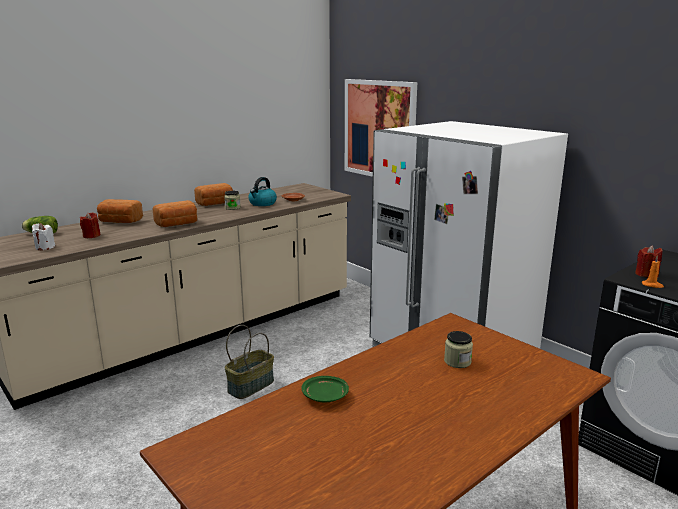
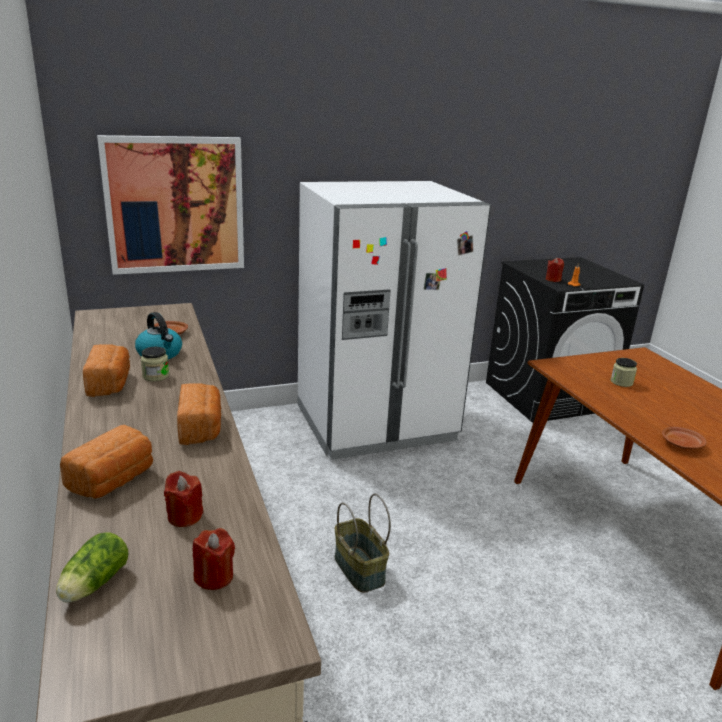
camera: 70 degrees left, 5 degrees up
(45, 247) = (214, 576): white candle -> red candle
(325, 396) = (681, 444): green plate -> brown plate

